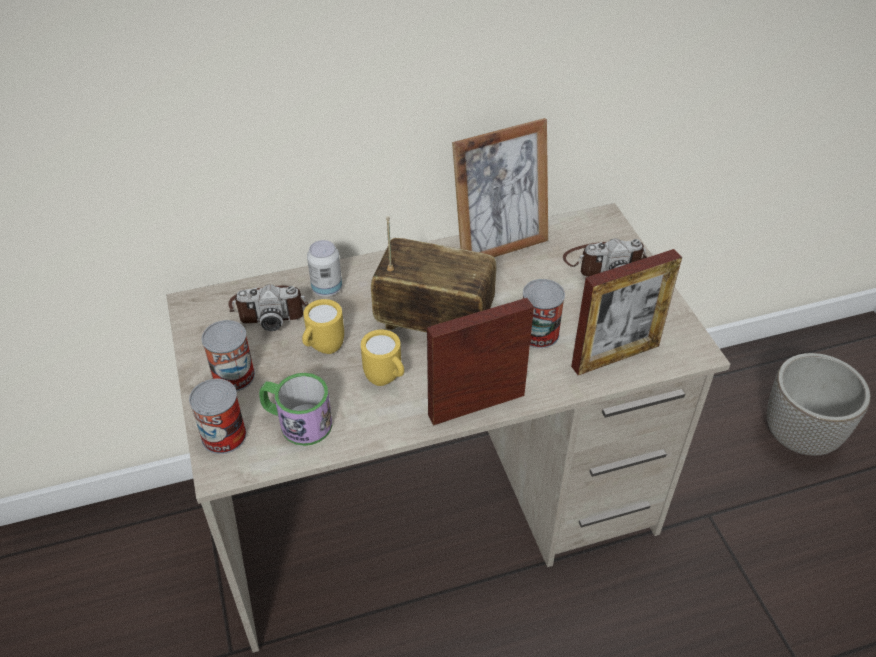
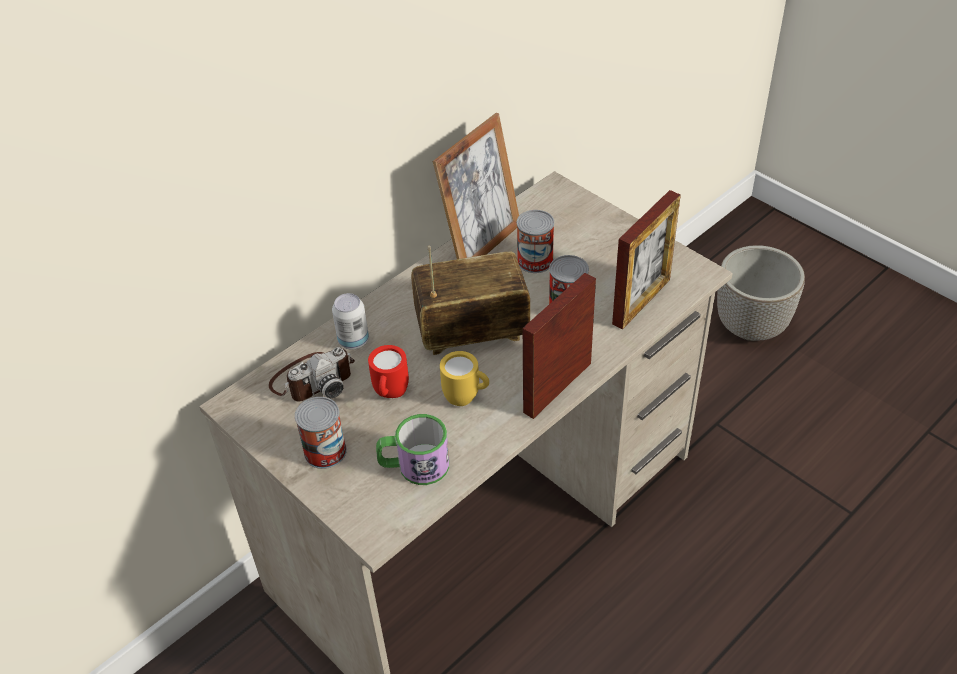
camera: 25 degrees left, 0 degrees up
(224, 436) = (356, 505): can -> can (535, 260)
(323, 349) = (390, 395): yellow mug -> red mug
(603, 263) = (580, 227): camera -> none

